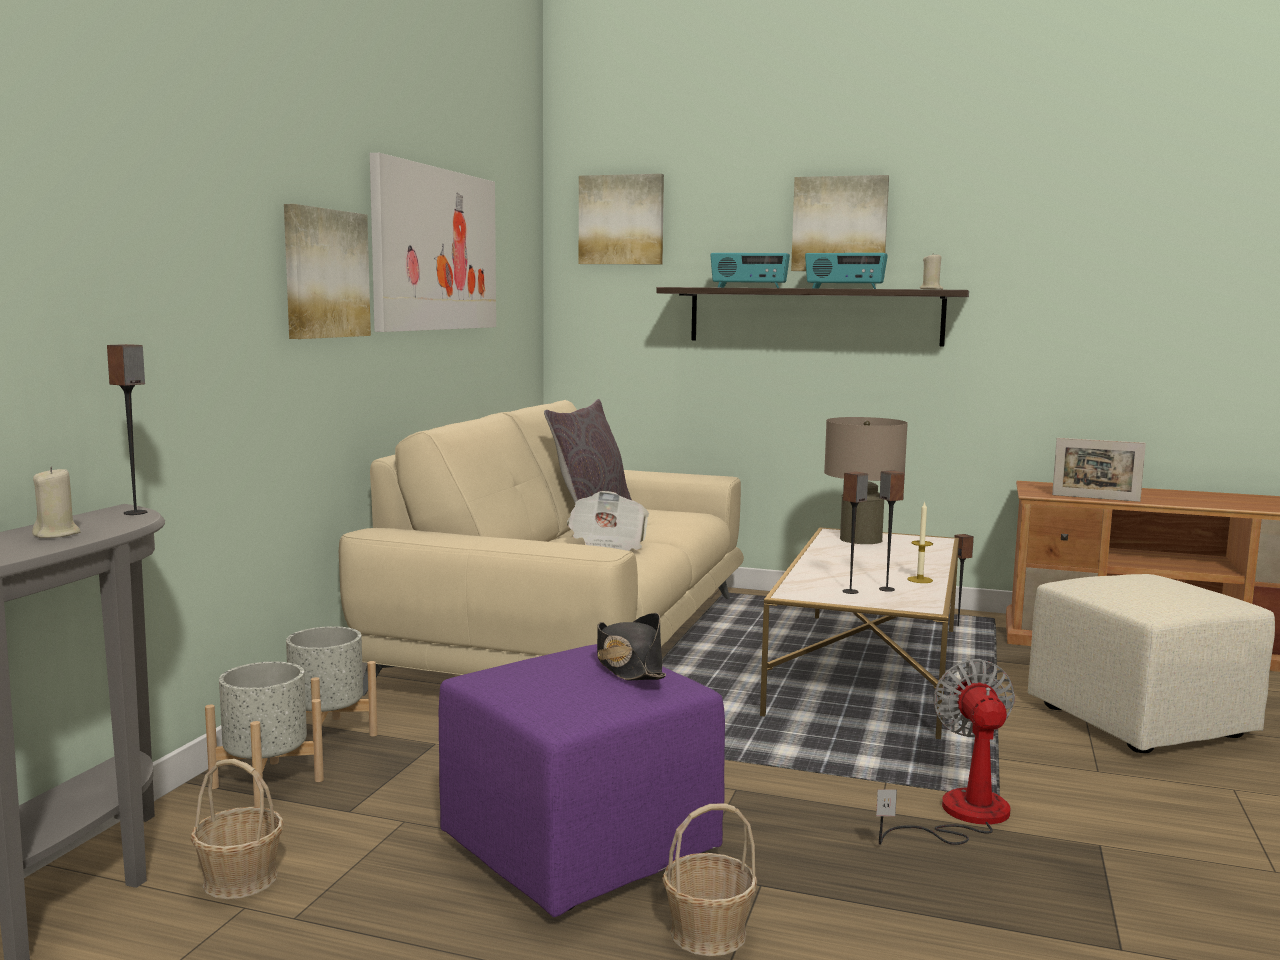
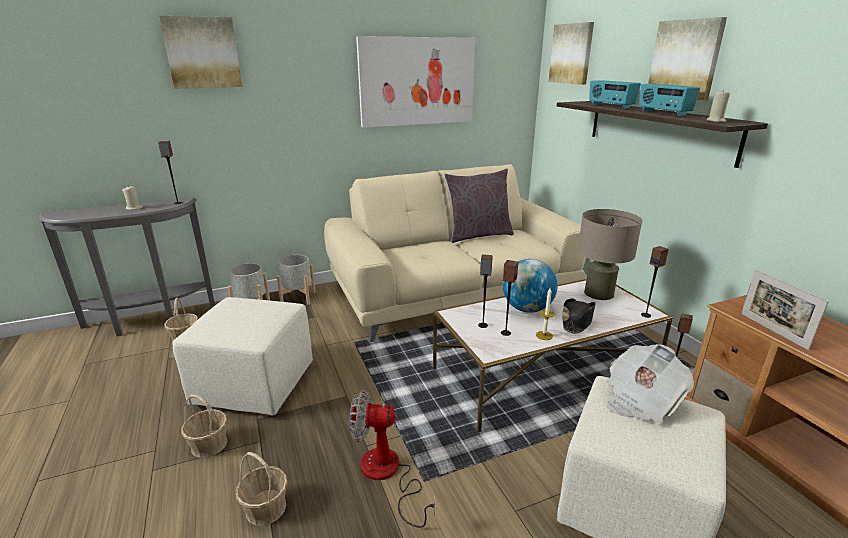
camera: 50 degrees right, 15 degrees up
(324, 274) = (320, 101): picture -> picture (202, 53)
(581, 848) = (256, 385): purple ottoman -> beige ottoman
(607, 547) = (439, 253): newspaper -> newspaper (640, 399)
(629, 665) = (264, 320): black hat -> black hat (577, 321)
(844, 568) = (527, 309): none -> globe
(938, 919) = (266, 507): none -> basket
(940, 542) = (646, 315): none -> speaker
(960, 816) = (387, 475): fan -> fan turned 135 degrees counterclockwise

